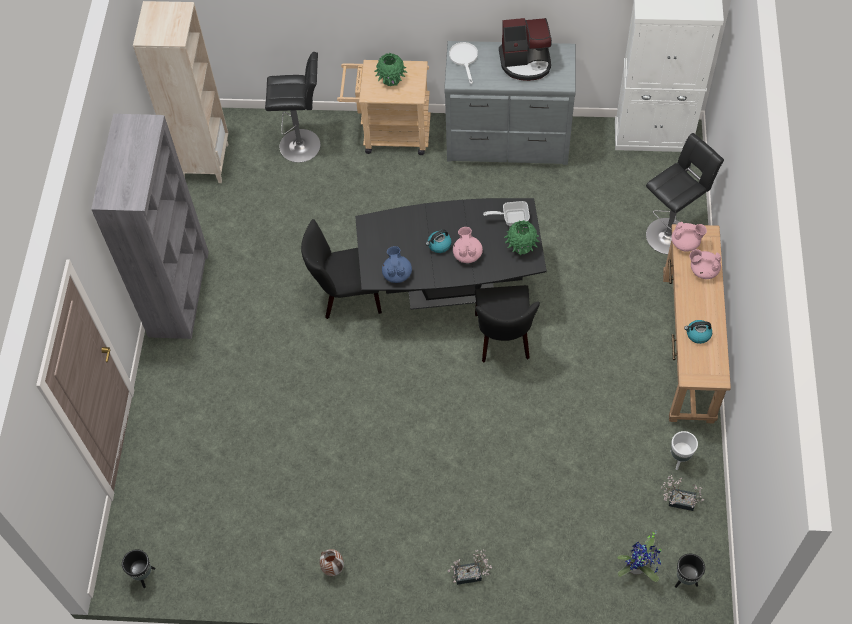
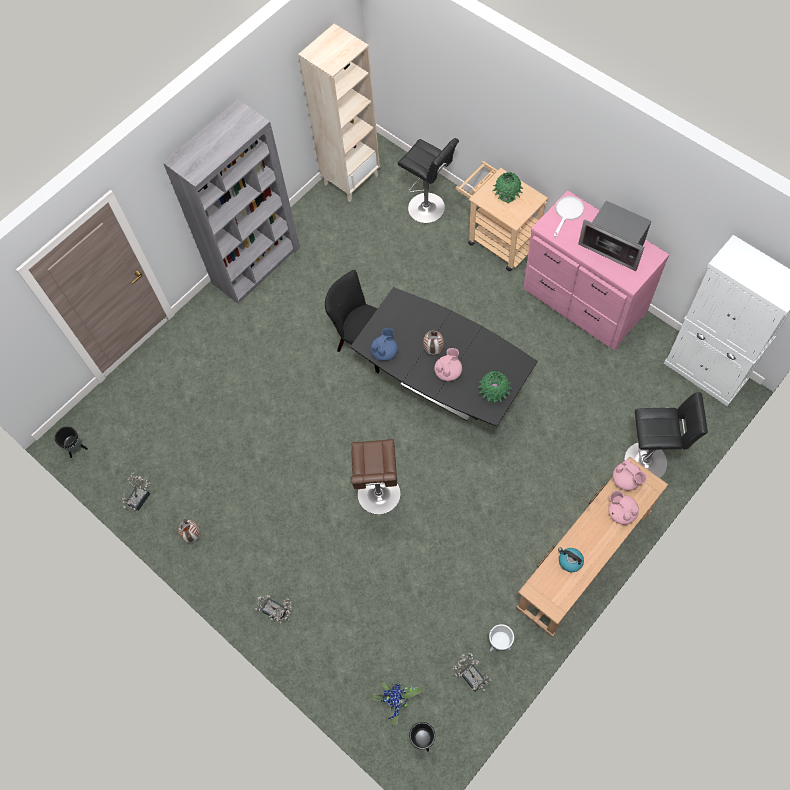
camera: 40 degrees right, 5 degrees up
(250, 571) = (140, 496): none -> potted plant
(439, 245) = (433, 350): kettle -> vase
(475, 415) = (379, 497): none -> brown stool
(503, 340) = (447, 455): black chair -> none
(508, 141) = (583, 302): grey dresser -> pink dresser
(511, 218) = (506, 366): frying pan -> none
(526, 62) = (614, 245): coffee machine -> microwave

